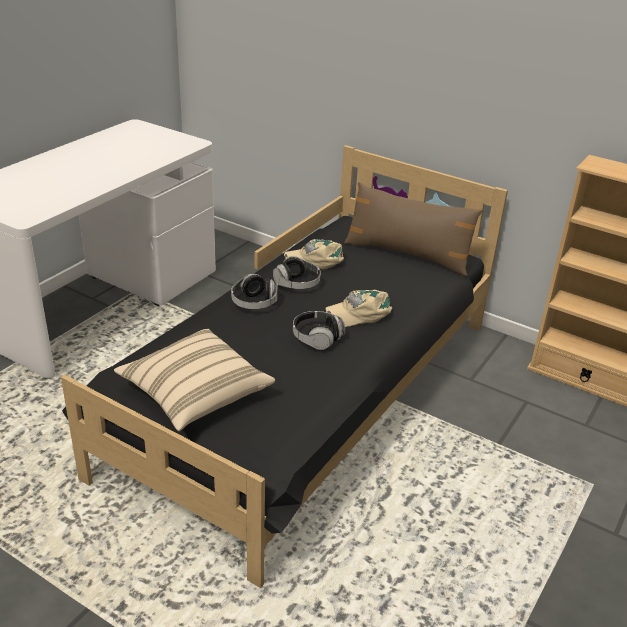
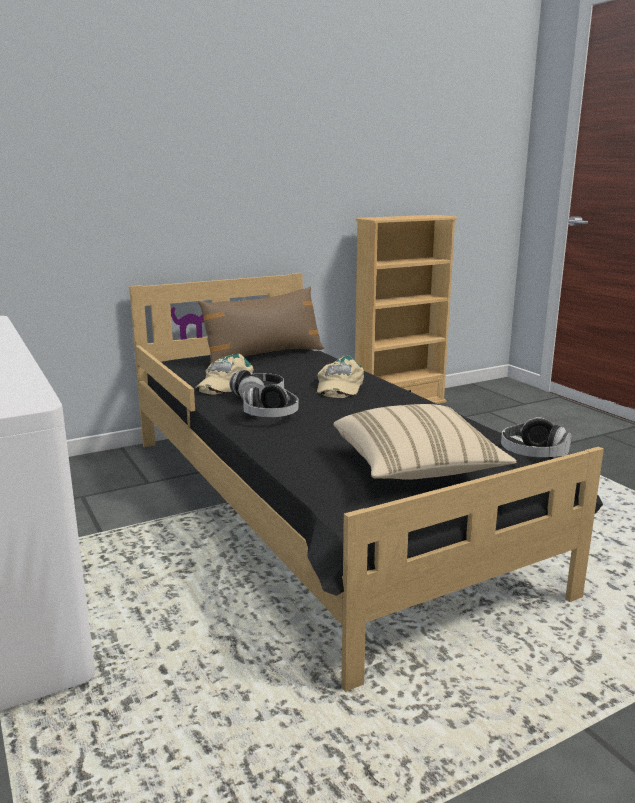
camera: 60 degrees left, 15 degrees down
(317, 338) = (364, 406): headphones -> headphones (533, 455)

